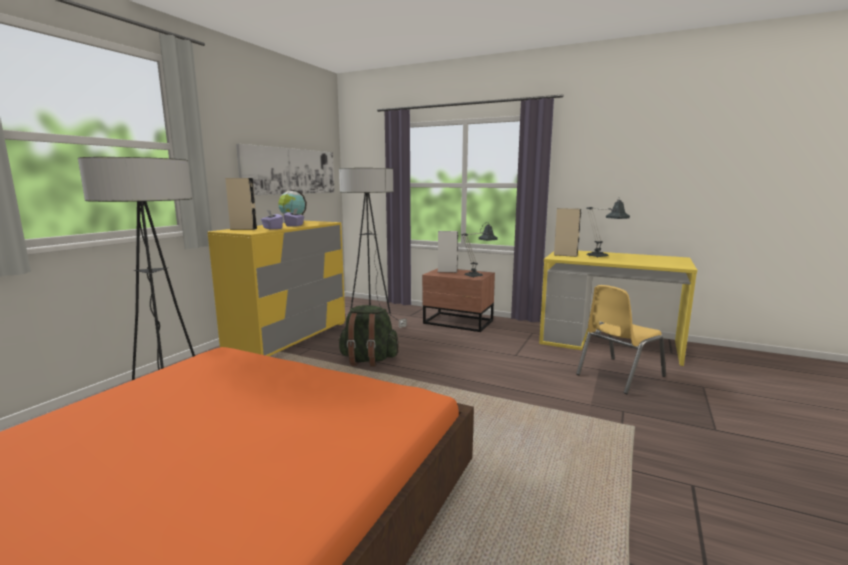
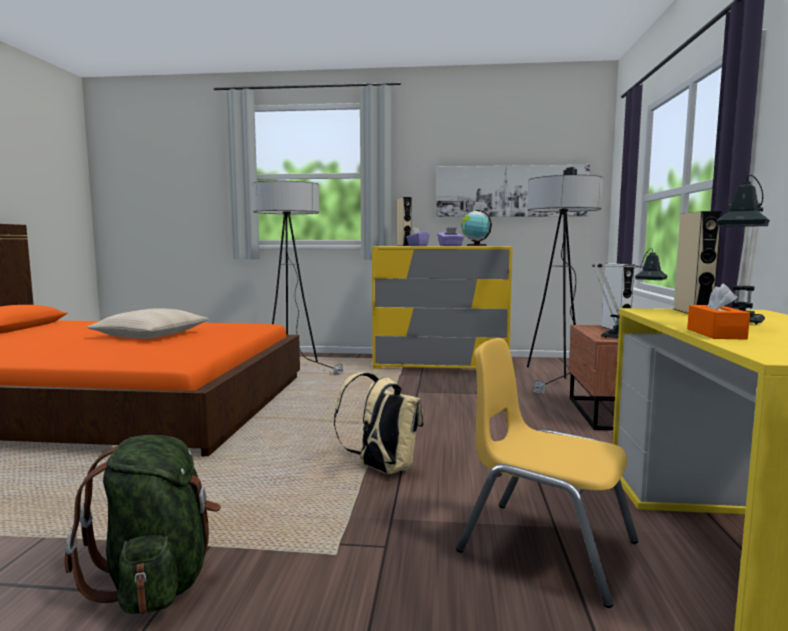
camera: 70 degrees right, 5 degrees down
(197, 421) = (151, 335): none -> beige pillow
(368, 360) = (416, 395): green backpack -> green backpack (157, 581)
(518, 396) = (381, 469): none -> beige backpack
(633, 263) = (715, 334): none -> orange tissue box

